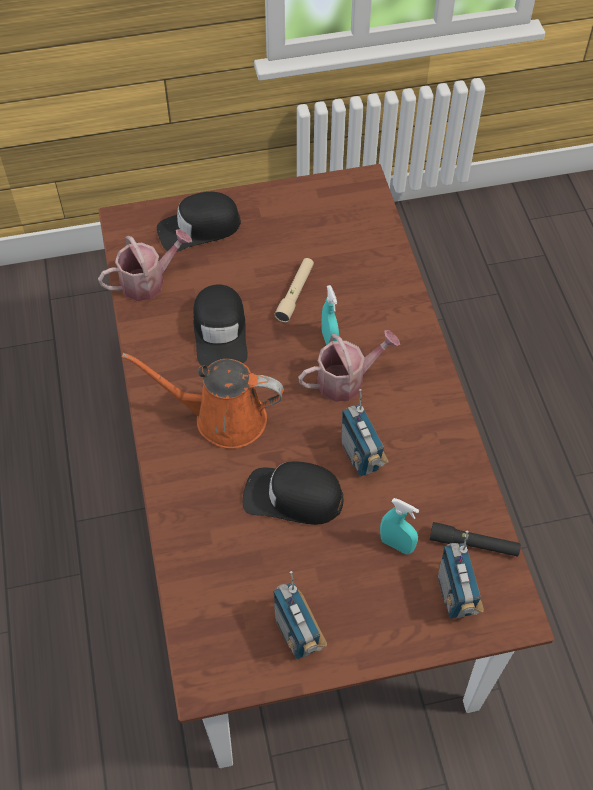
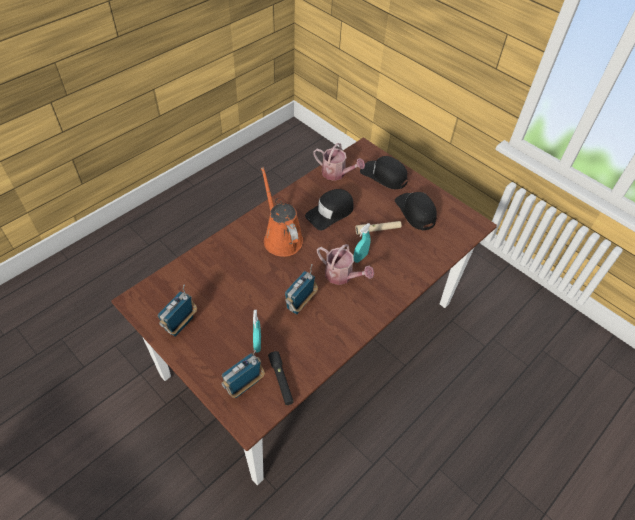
camera: 55 degrees right, 5 degrees down
(293, 497) = (256, 286): black cap -> black cap (415, 212)

